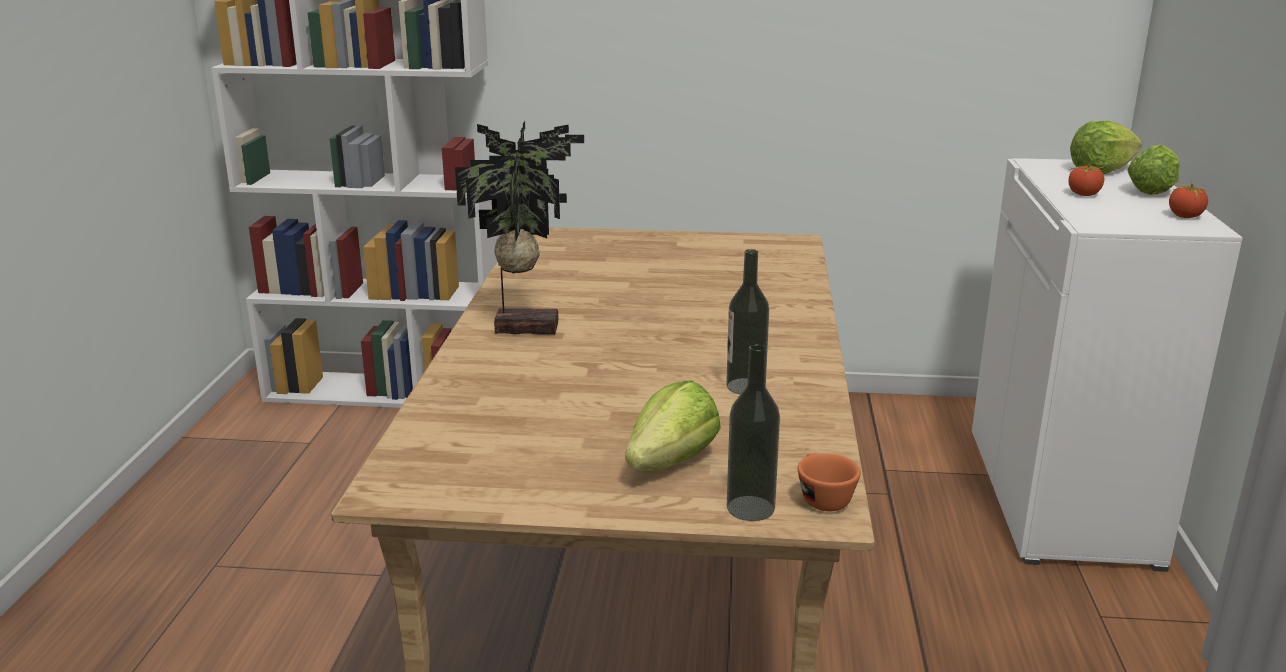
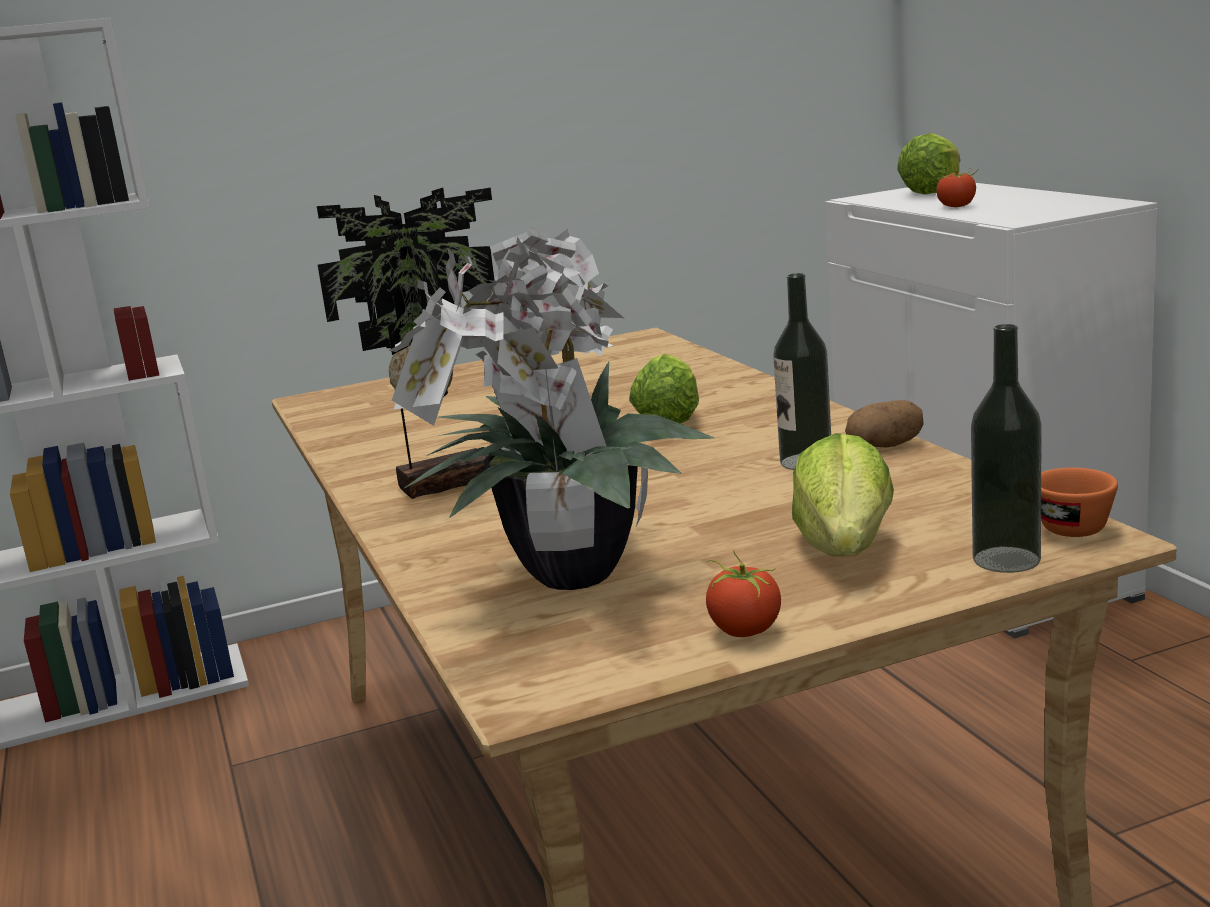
camera: 25 degrees left, 5 degrees down
(497, 422) = (564, 578): none -> potted plant
(812, 391) = (884, 446): none -> potato
(1153, 190) = (1009, 193): lettuce -> lettuce (669, 419)
(1185, 216) = (1078, 201): tomato -> tomato (745, 630)

